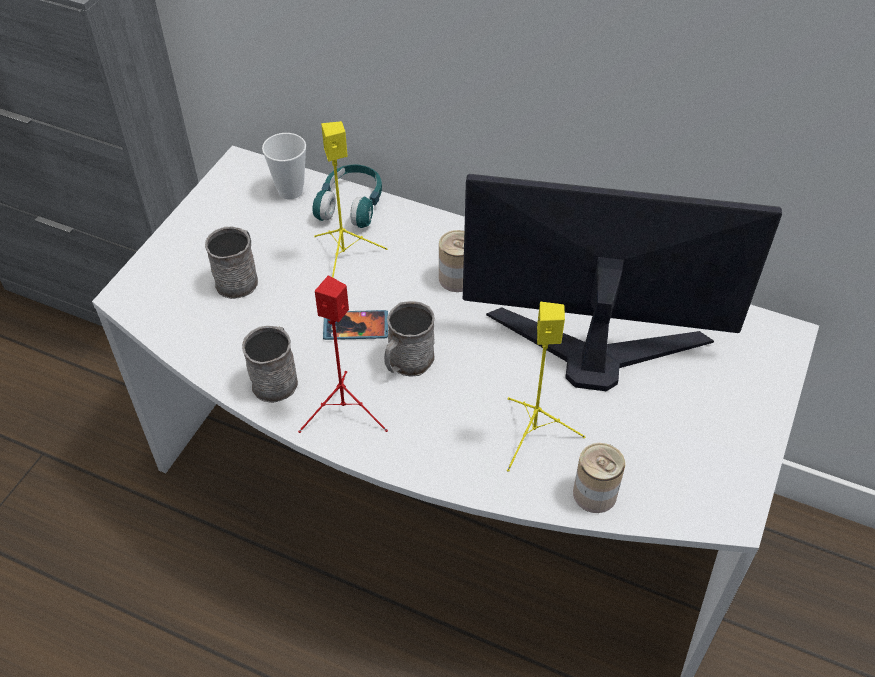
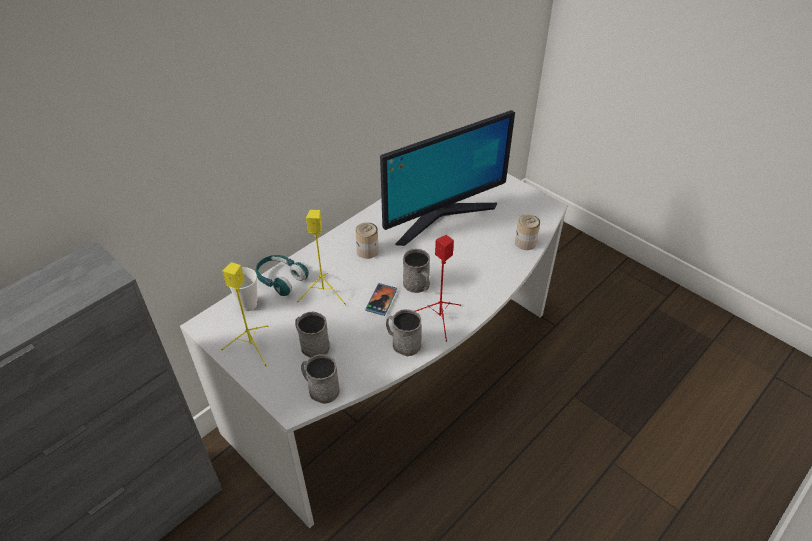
camera: 70 degrees left, 5 degrees down
(165, 312) = (320, 389): none -> grey mug
(533, 435) = (485, 252): yellow speaker -> yellow speaker (252, 347)
(595, 348) = (441, 217): monitor -> monitor turned 150 degrees counterclockwise

